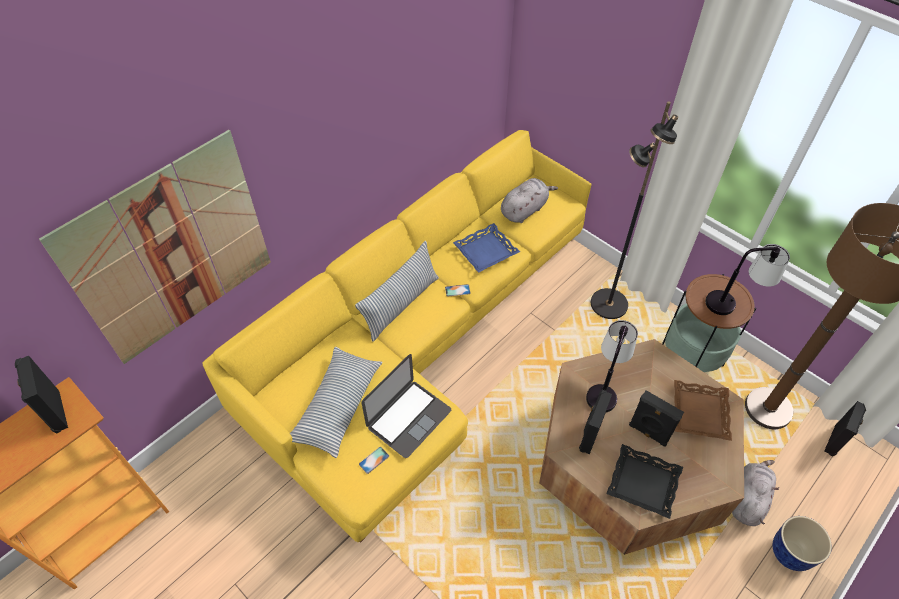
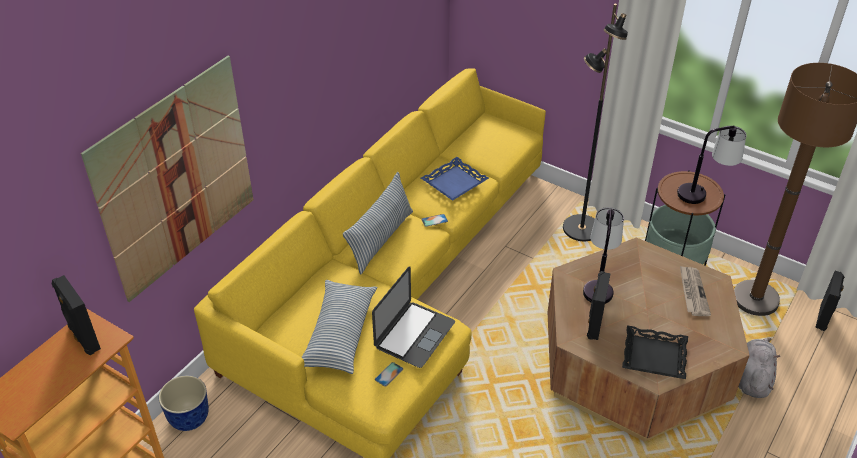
camera: 10 degrees left, 10 degrees down
(524, 210) = (484, 143): grey plush toy -> none
(648, 433) = (649, 315): black speaker -> none
(699, 413) = (692, 292): brown tray -> newspaper
(789, 552) = (802, 417): planter -> planter (189, 418)

